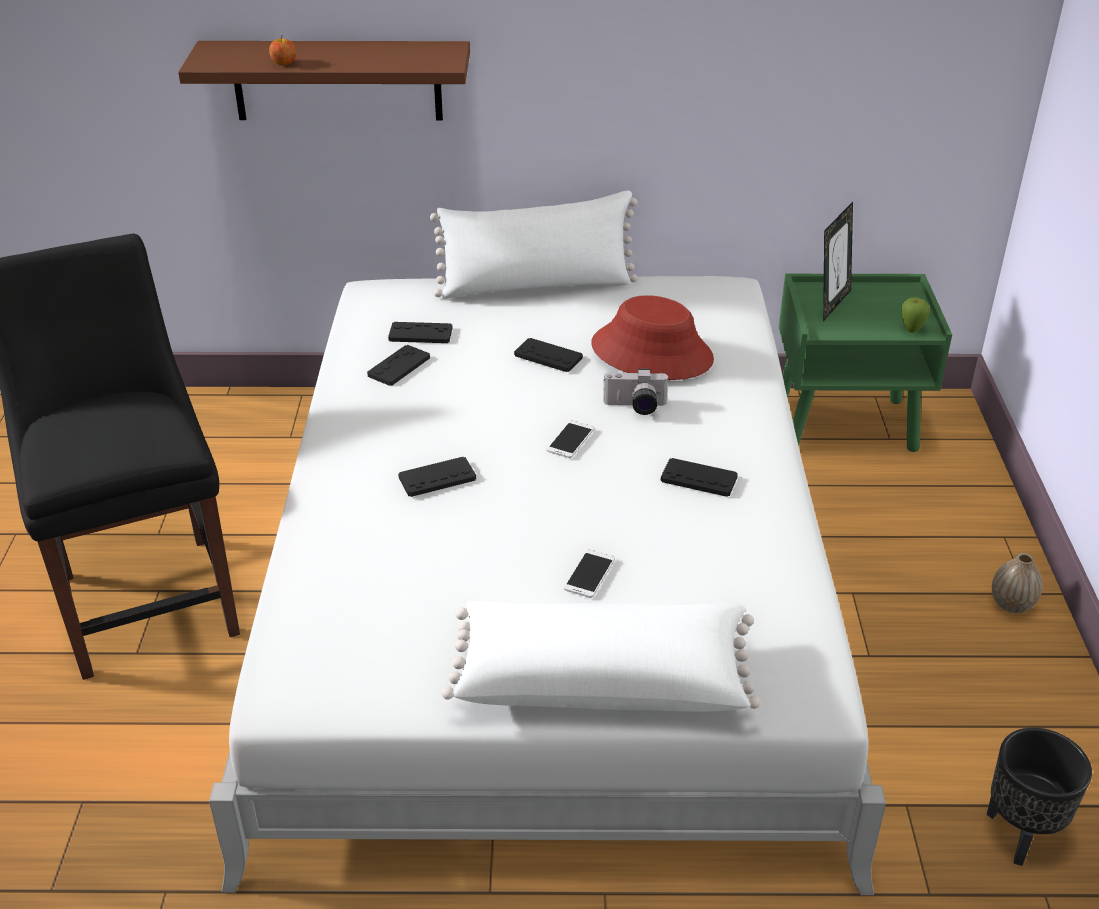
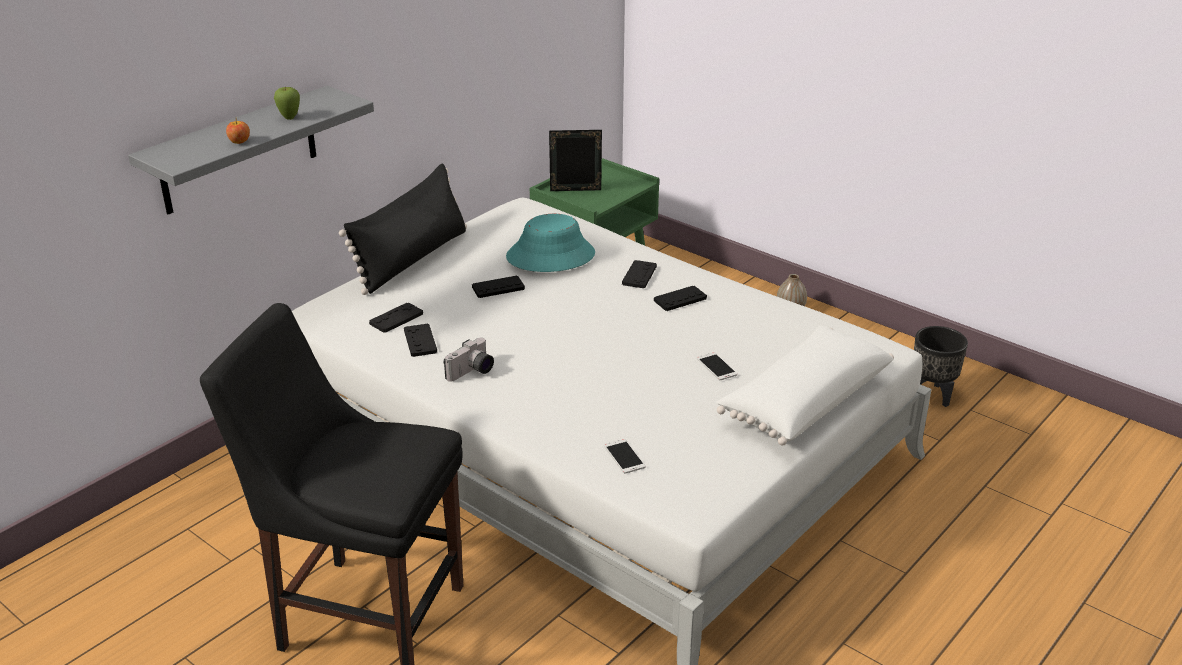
camera: 50 degrees left, 5 degrees down
(337, 80) = (239, 151): brown shelf -> grey shelf
(437, 478) = (564, 375): black game controller -> black game controller (639, 275)
(536, 286) = (412, 259): white pillow -> black pillow
(570, 440) = (592, 318): phone -> phone (624, 457)
(635, 407) = (591, 286): camera -> camera (472, 372)
(652, 352) = (550, 255): red hat -> turquoise hat
(831, 304) = (575, 192): picture frame -> picture frame turned 75 degrees counterclockwise
(911, 330) = (634, 186): apple -> apple (289, 118)

